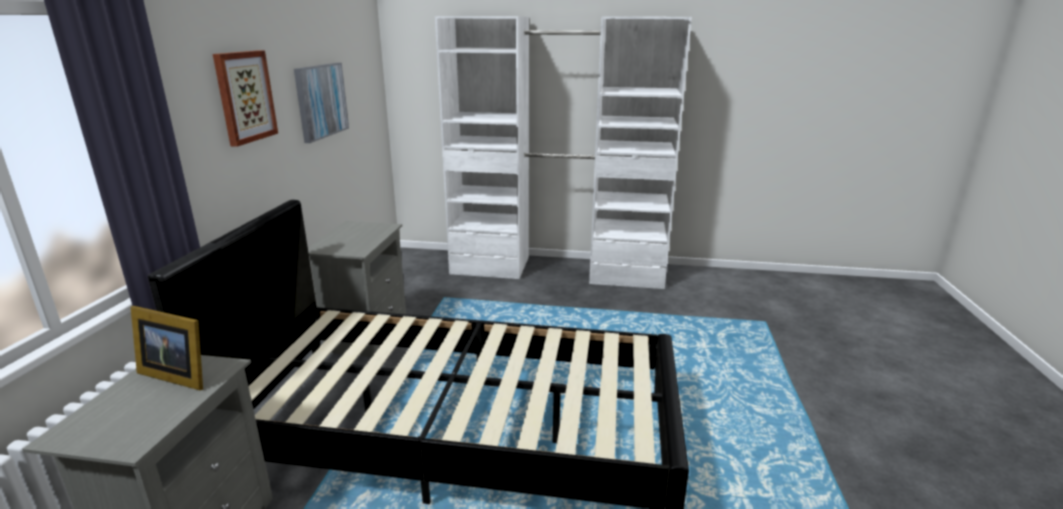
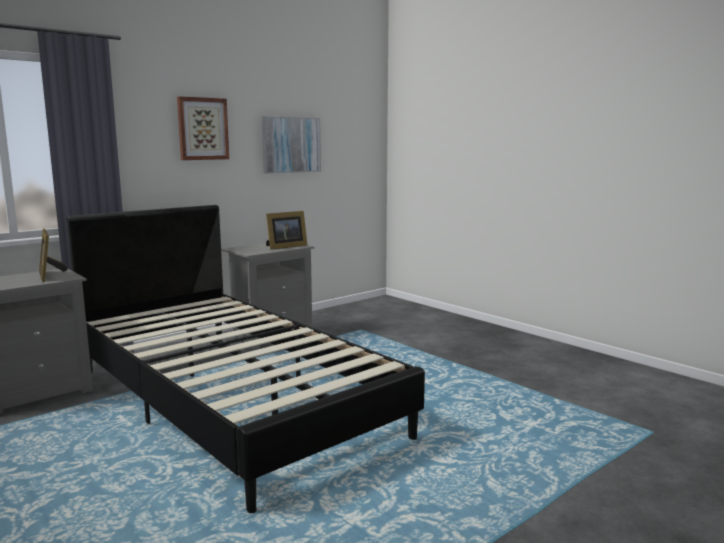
camera: 40 degrees right, 10 degrees down
(373, 232) = (285, 246): none -> picture frame
(558, 269) = (492, 336): white wardrobe -> none

